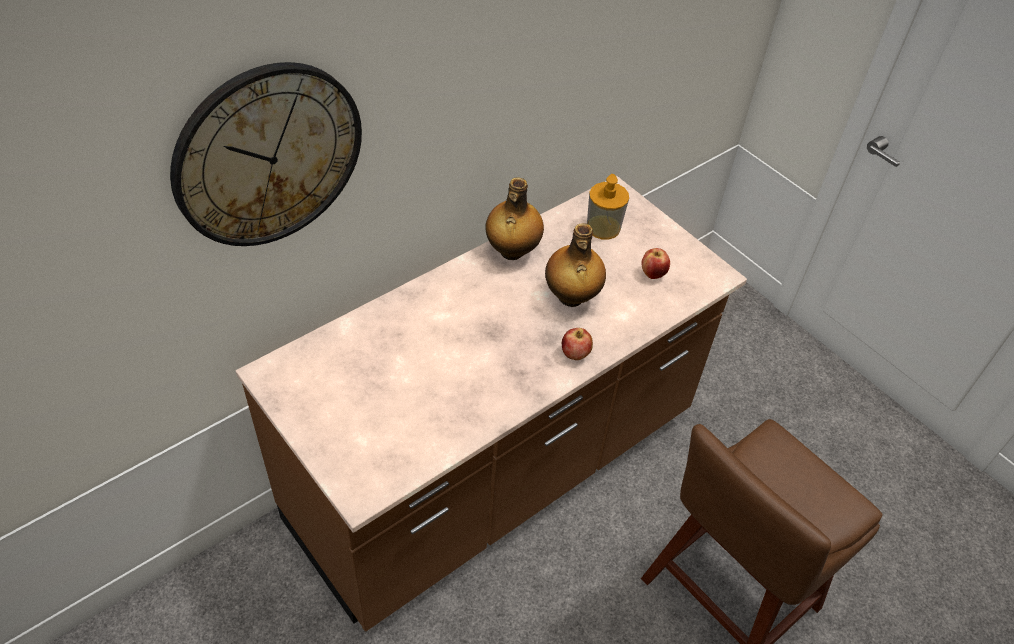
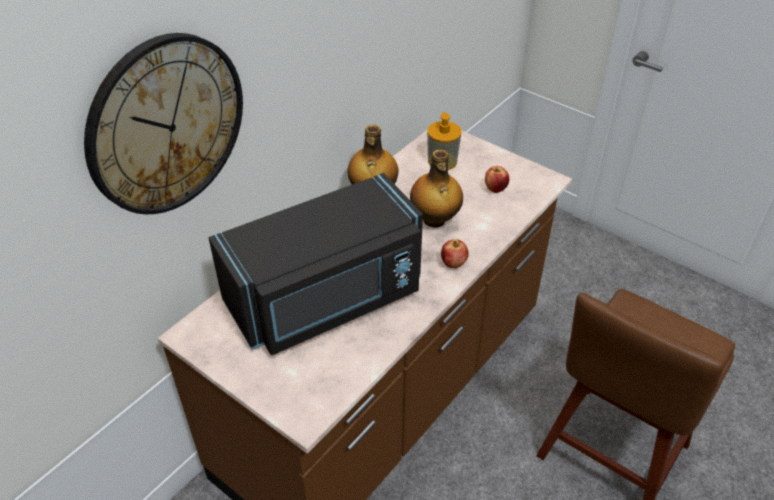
camera: 10 degrees left, 5 degrees down
(424, 366) = (327, 299): none -> black microwave

